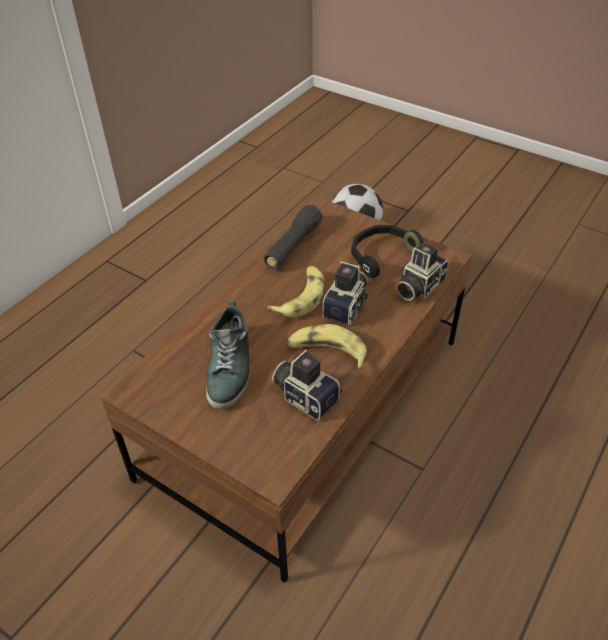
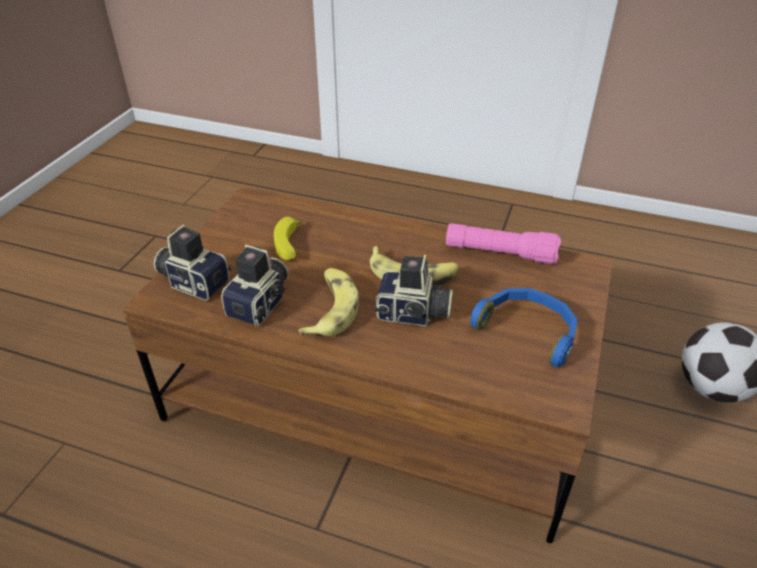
camera: 75 degrees right, 5 degrees down
(230, 368) = (290, 246): shoe -> banana
(293, 246) = (500, 253): black flashlight -> pink flashlight
(380, 254) = (528, 331): black headphones -> blue headphones
(418, 286) = (481, 376): camera -> camera (194, 281)

